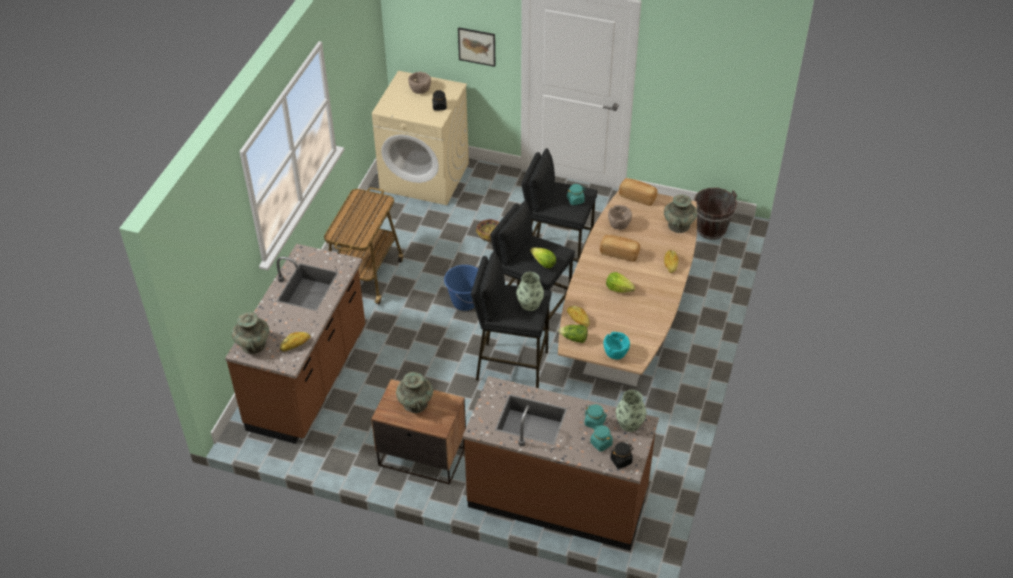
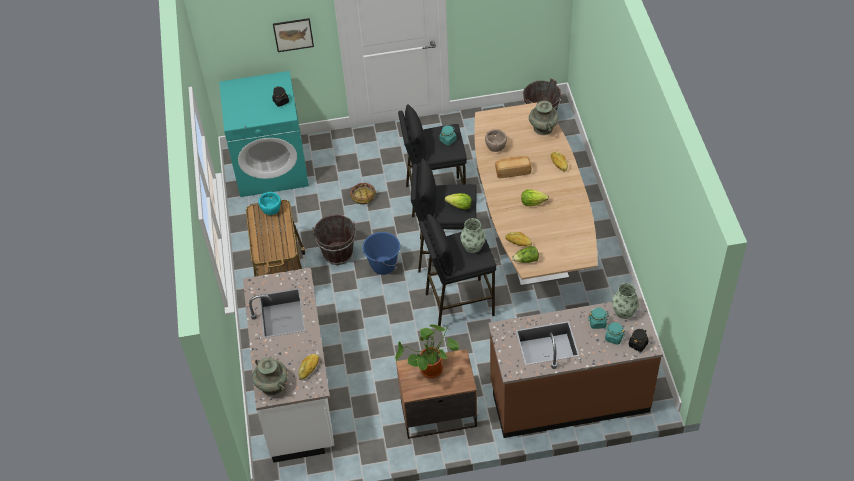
camera: 25 degrees left, 5 degrees up
(309, 380) = (298, 393): brown counter -> white counter
(415, 403) = (430, 372): turquoise vase -> potted plant
(420, 90) = (253, 92): brown bowl -> none
(425, 177) = (272, 167): beige washing machine -> turquoise washing machine
(431, 274) = (338, 253): none -> brown bucket
(615, 353) = (567, 258): turquoise bowl -> turquoise bowl (271, 210)
(637, 197) = (494, 116): bread -> none

